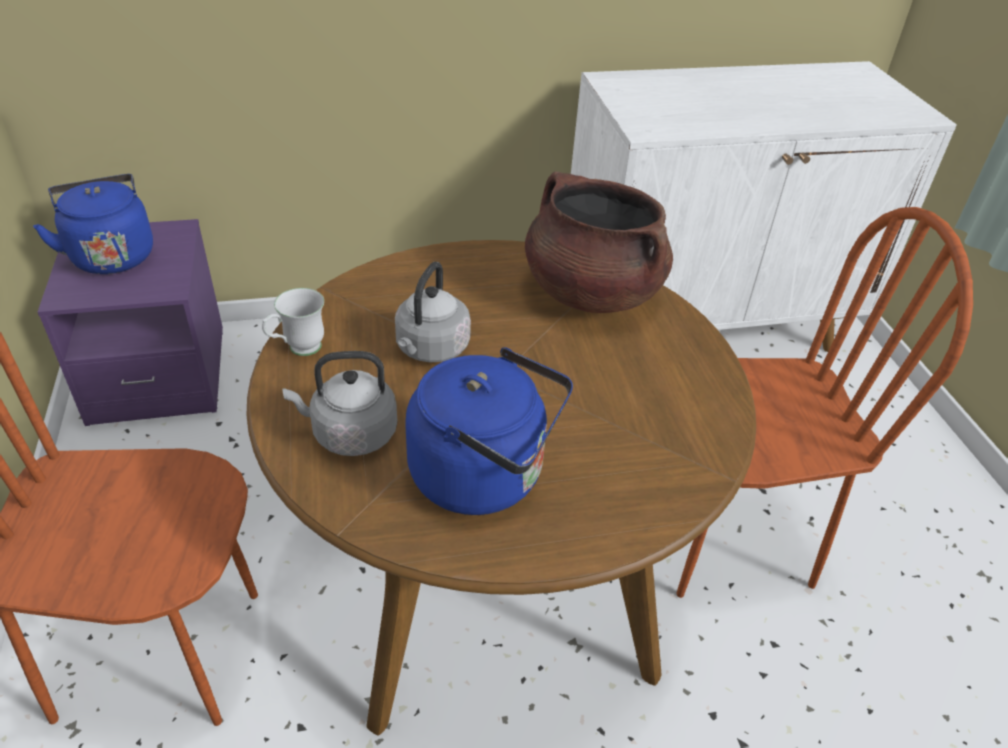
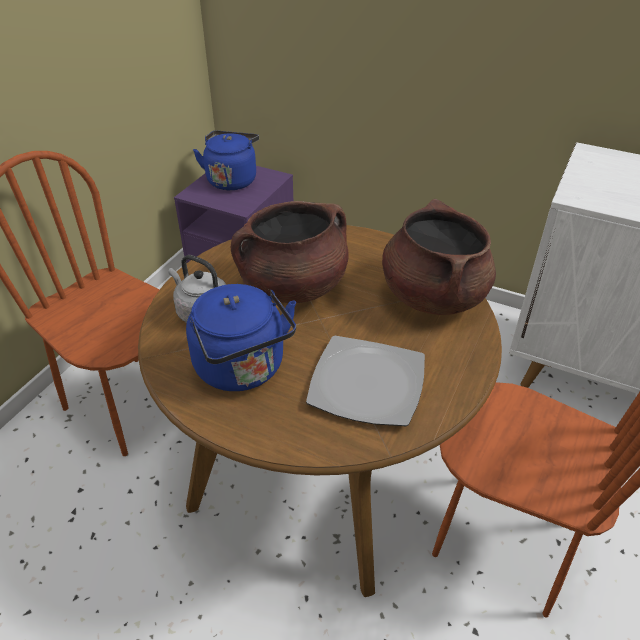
camera: 40 degrees right, 0 degrees up
(298, 350) = (224, 257): white mug -> none
(431, 349) = (293, 287): grey kettle -> brown cooking pot
(633, 418) = (368, 383): none -> plate

